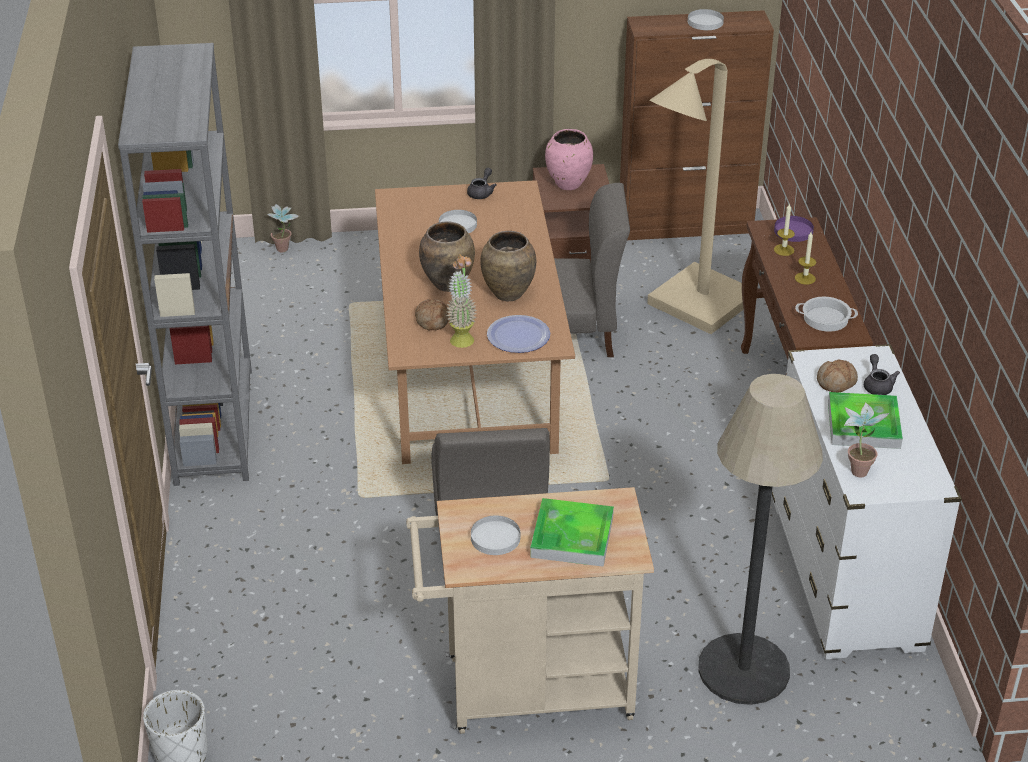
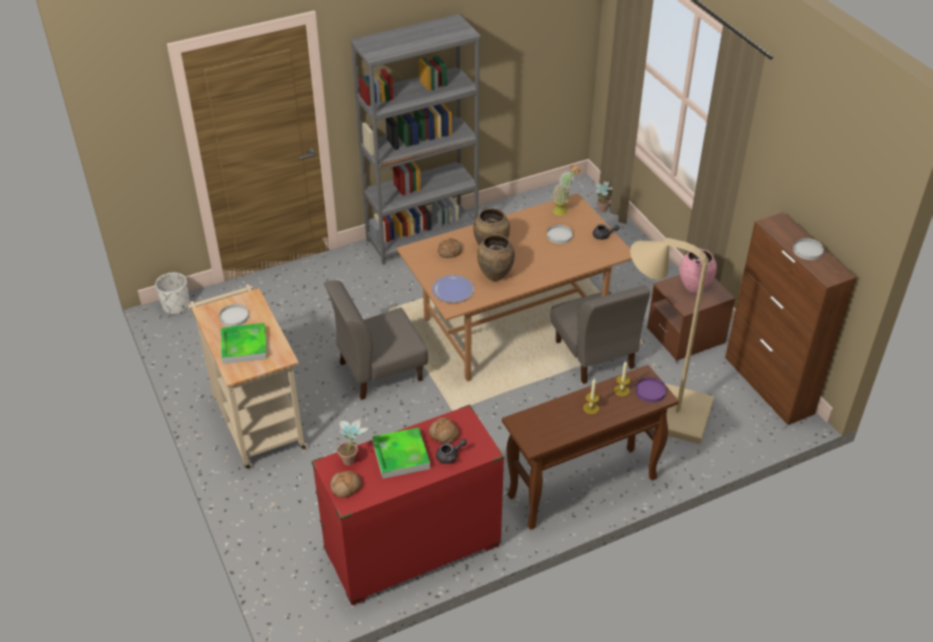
camera: 70 degrees right, 5 degrees up
(462, 336) = (440, 267): potted plant -> potted plant (563, 210)
(743, 669) = (305, 513): floor lamp -> none
(826, 318) = (545, 427): cooking pot -> none
(845, 574) = (412, 550): white dresser -> red dresser
(908, 483) = (346, 487): none -> bread

